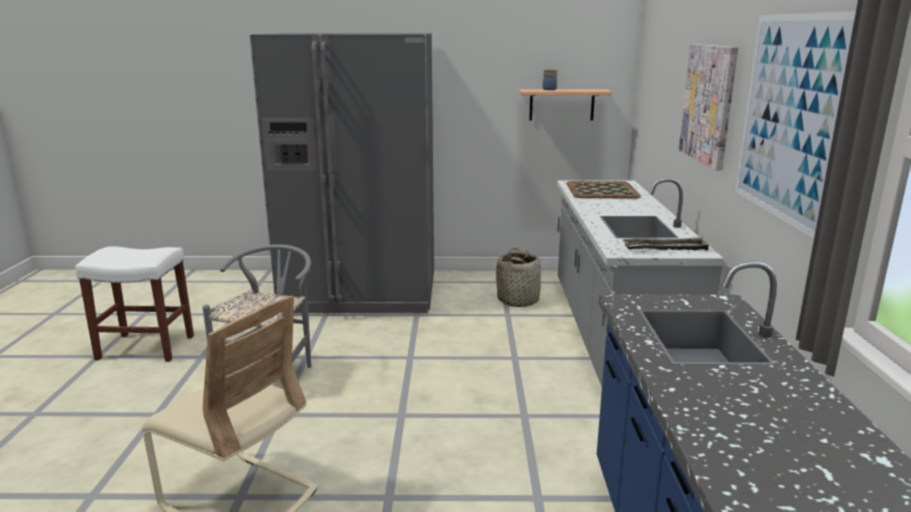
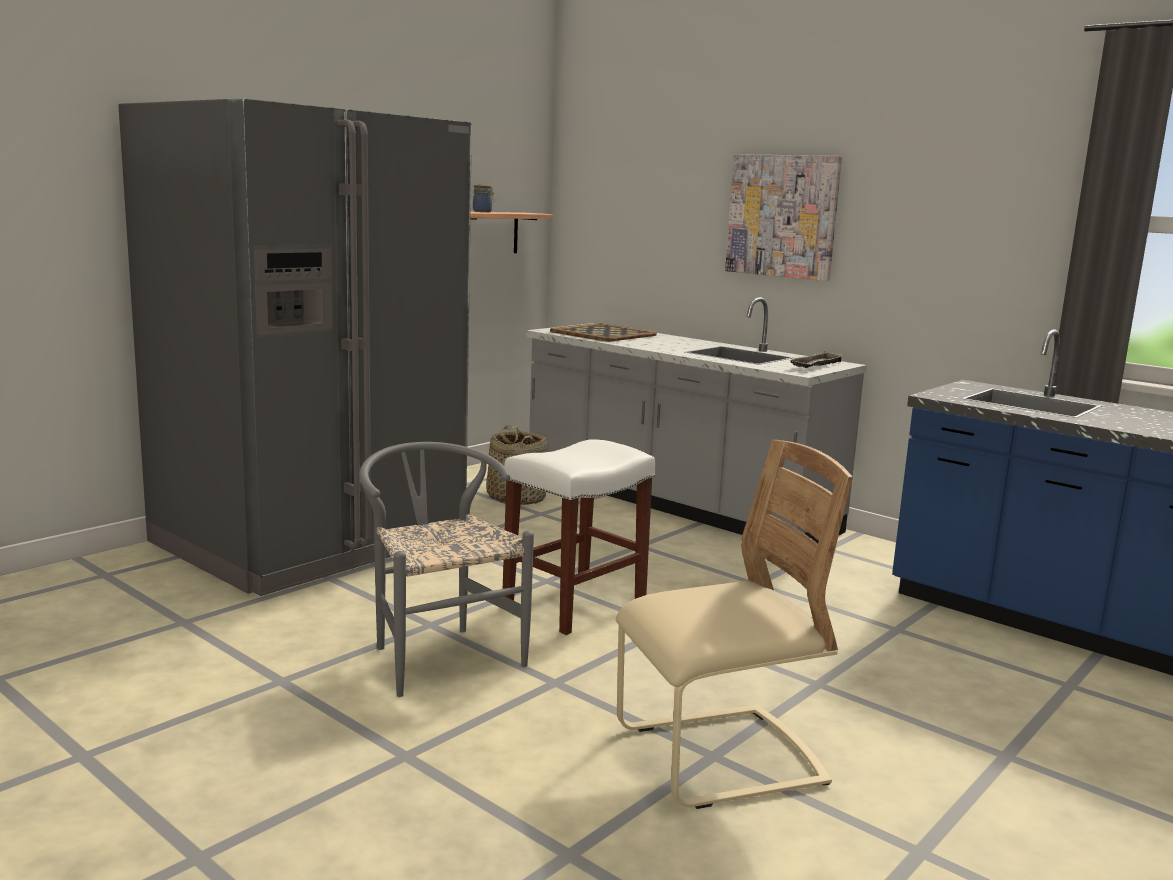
camera: 50 degrees left, 5 degrees down
(144, 348) = (145, 711): white stool -> white stool (574, 605)
(790, 118) = (960, 217): picture -> none

